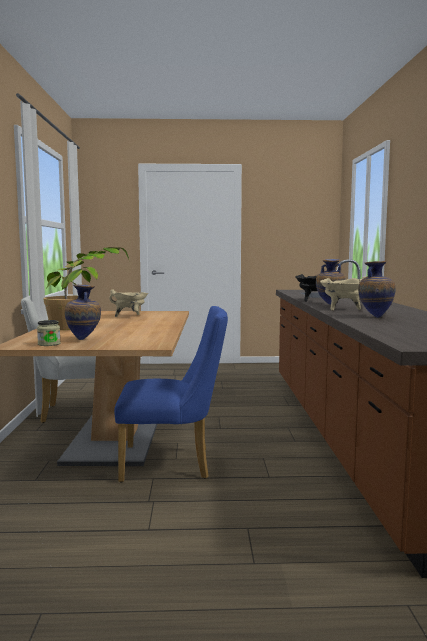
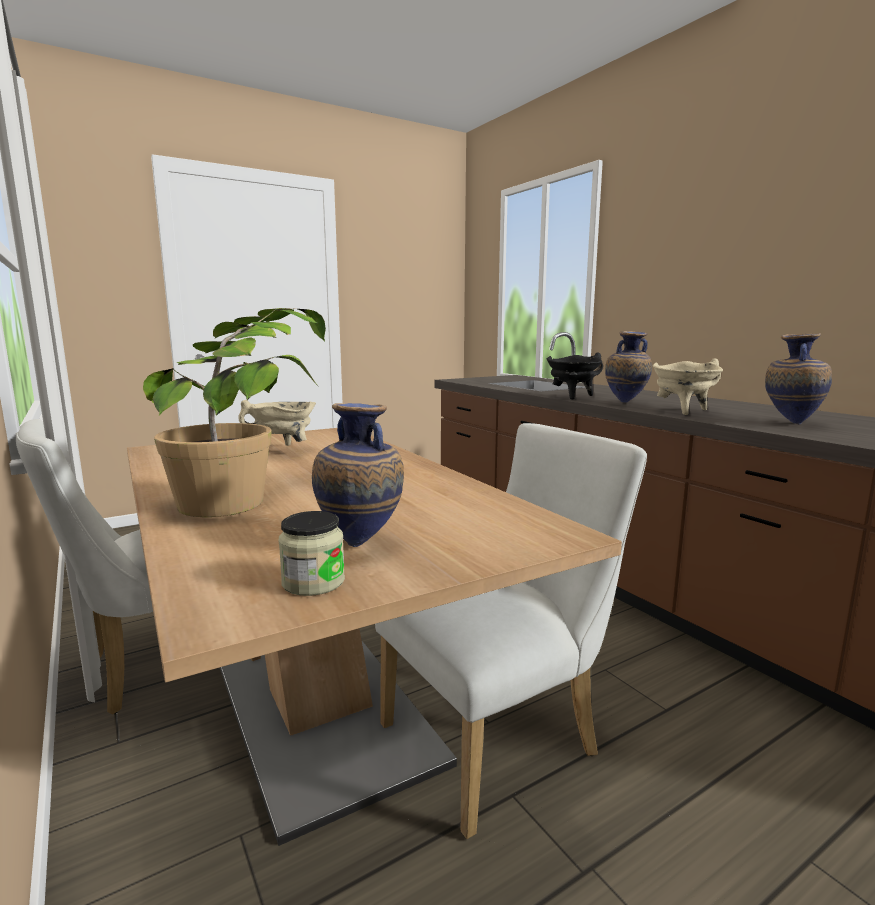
camera: 30 degrees left, 5 degrees up
(173, 464) = (502, 738): blue chair -> white chair

